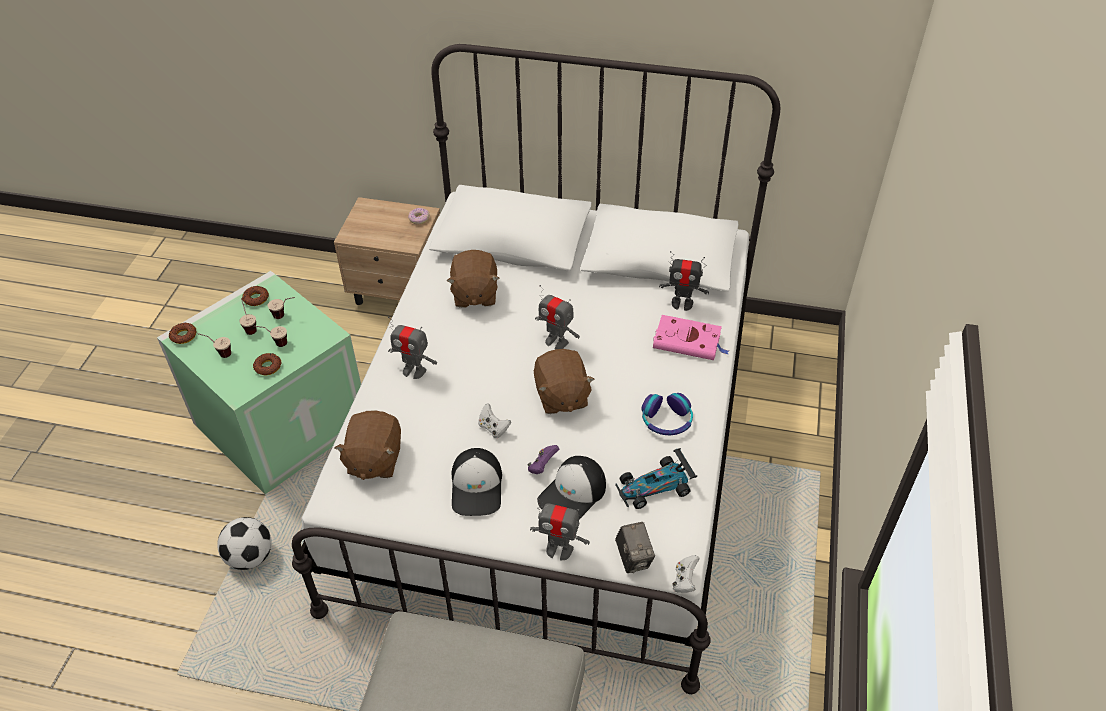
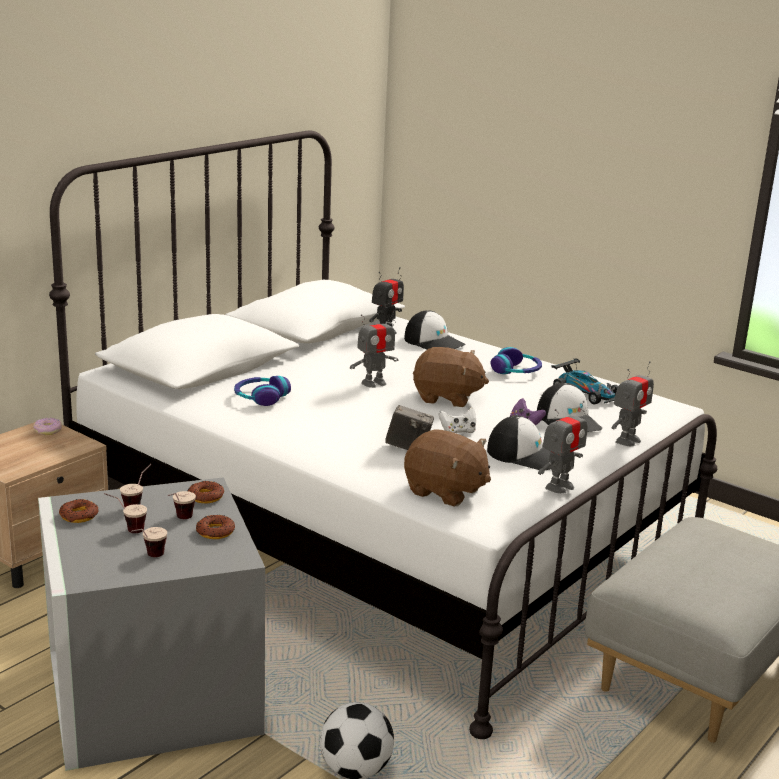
camera: 65 degrees left, 25 degrees down
(183, 336) = (79, 575): donut -> donut (205, 497)
(282, 420) = (149, 691): green storage box -> grey storage box
(414, 371) = (337, 447): toy robot -> toy robot (559, 487)
(474, 294) = (261, 397): brown plush toy -> headphones
(633, 558) = (656, 418): camera -> camera (408, 448)
(655, 487) = (586, 392): toy car -> toy car turned 45 degrees counterclockwise
(684, 581) = (692, 406): white game controller -> none
(689, 341) = (434, 342): pink book -> cap

